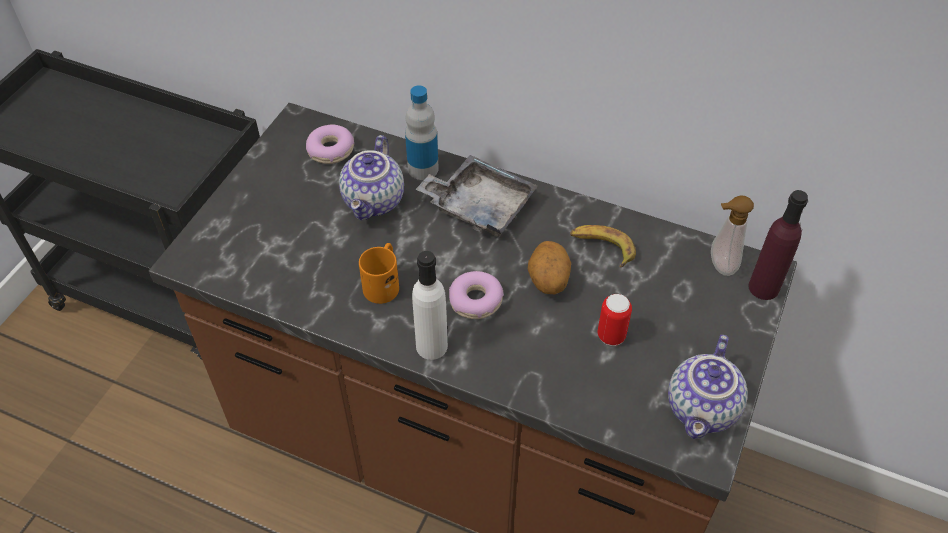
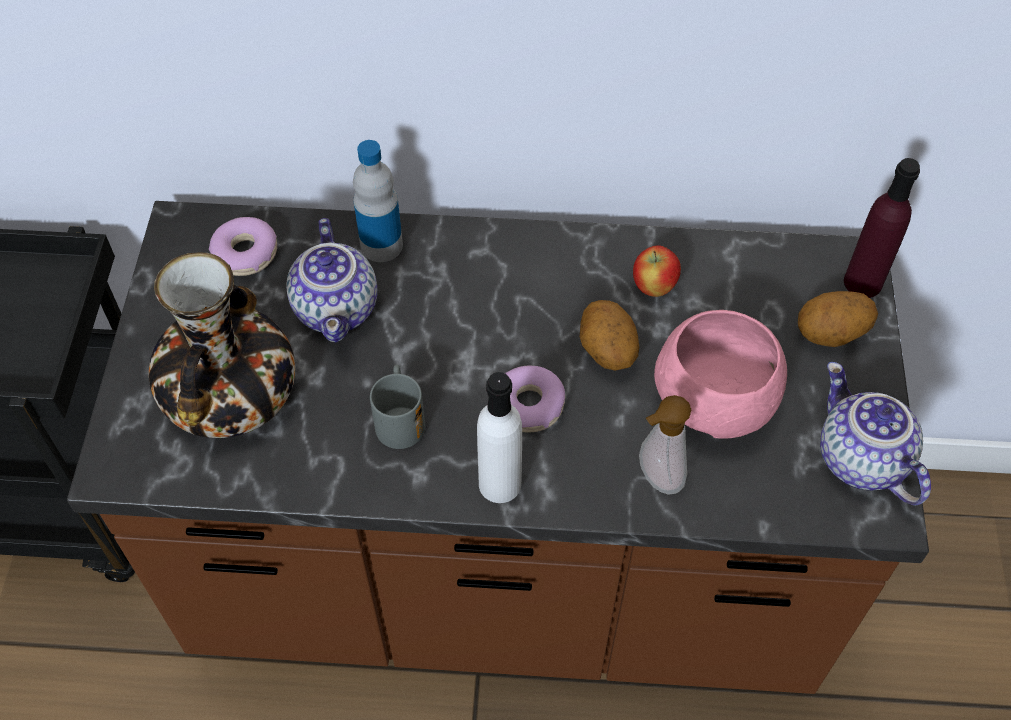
camera: 20 degrees left, 5 degrees up
(282, 232) = (231, 389): none -> vase
(383, 282) = (399, 418): orange mug -> grey mug
(479, 206) = (477, 276): grey tray -> none
(602, 247) = (653, 287): banana -> apple
(611, 335) = (713, 399): can -> pink bowl
(703, 410) = (858, 459): teapot -> teapot turned 150 degrees clockwise
(719, 265) = (801, 269): soap dispenser -> soap dispenser (656, 479)
(721, 317) = (831, 334): none -> potato

